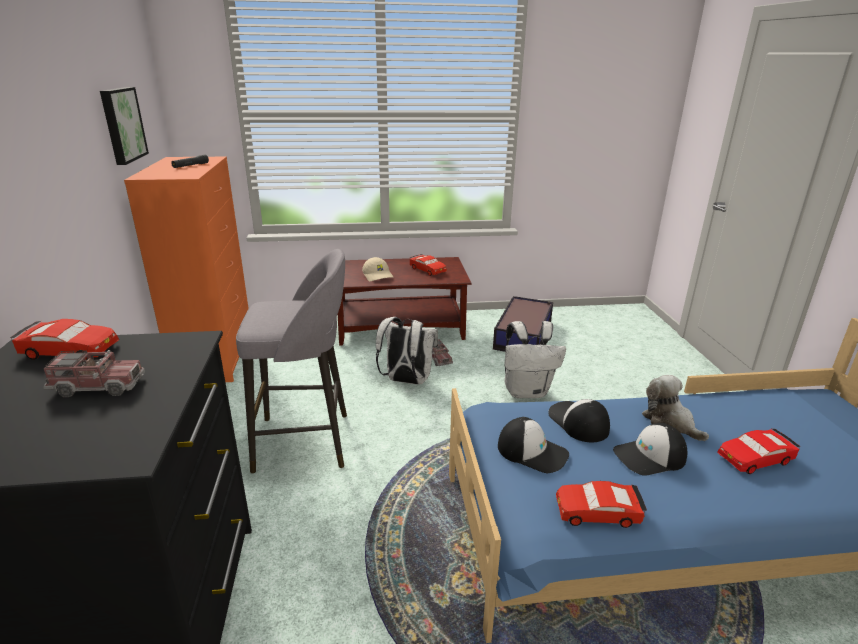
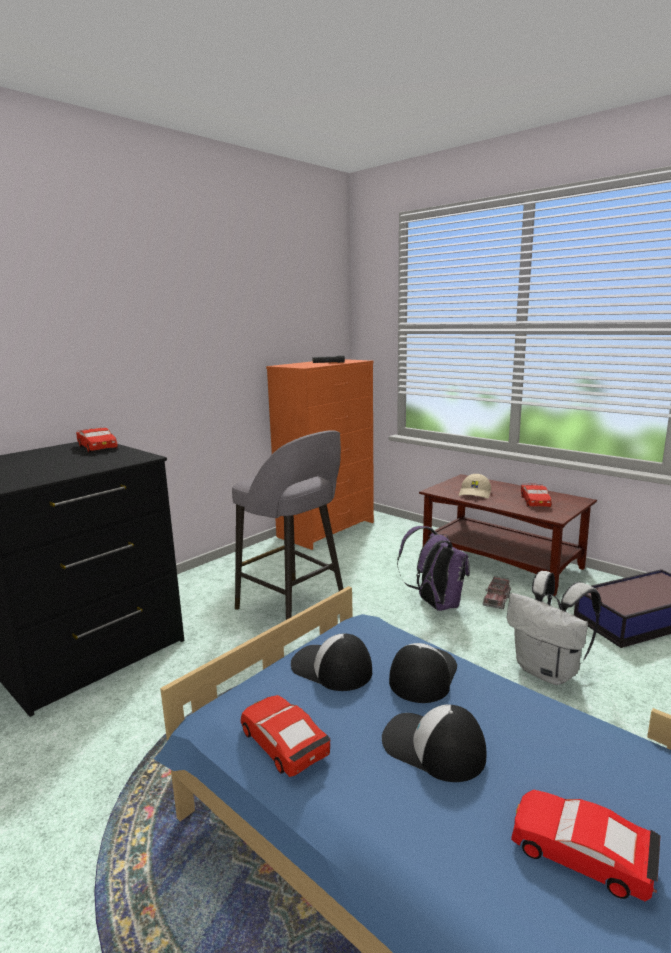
camera: 50 degrees right, 10 degrees down
(98, 386) = (65, 462): toy truck -> none
(121, 124) = (282, 327): picture -> none
(406, 381) = (435, 604): white backpack -> purple backpack
(532, 451) = (331, 668): cap -> cap turned 135 degrees clockwise
(670, 422) = (536, 740): plush toy -> none

